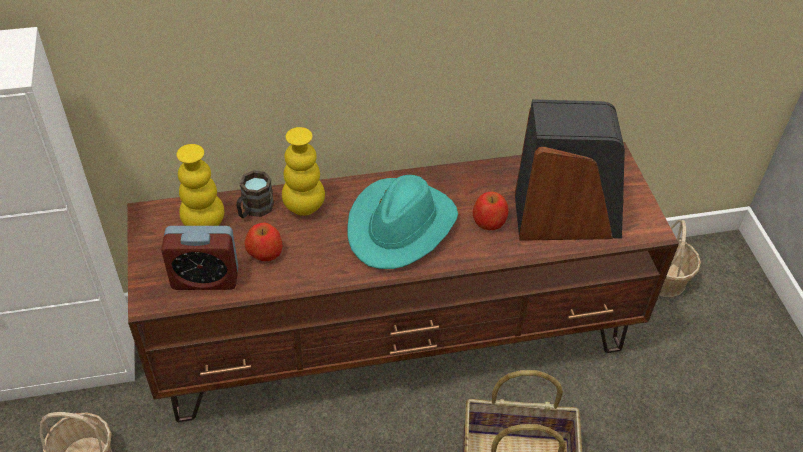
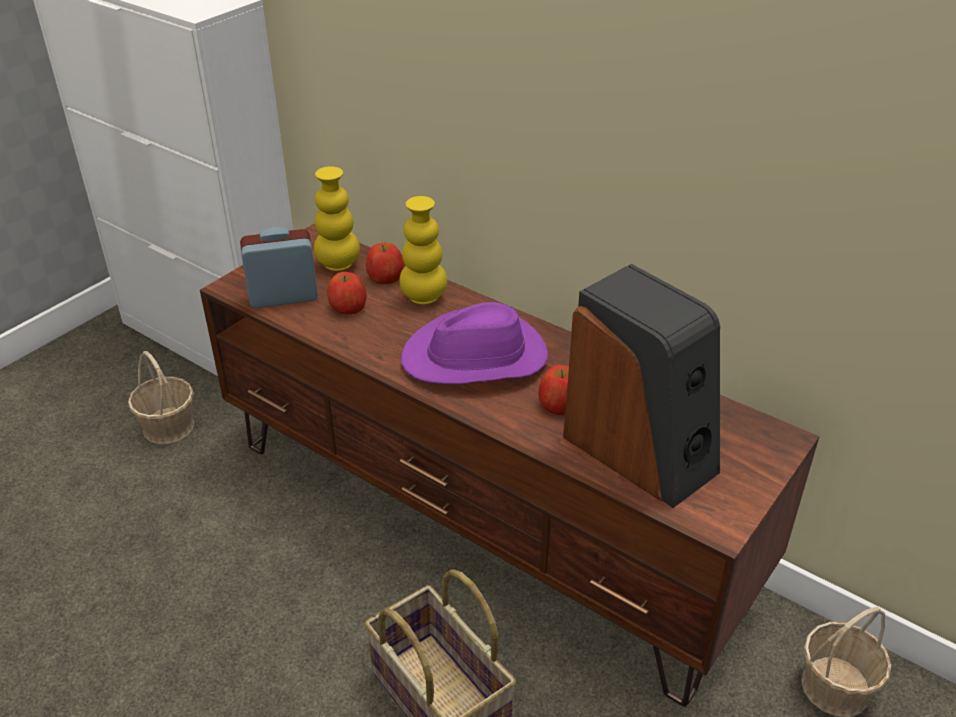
camera: 50 degrees right, 10 degrees down
(205, 278) = (283, 296): alarm clock -> alarm clock turned 120 degrees clockwise
(254, 210) = (385, 277): brown mug -> apple
(401, 226) = (476, 358): turquoise hat -> purple hat

